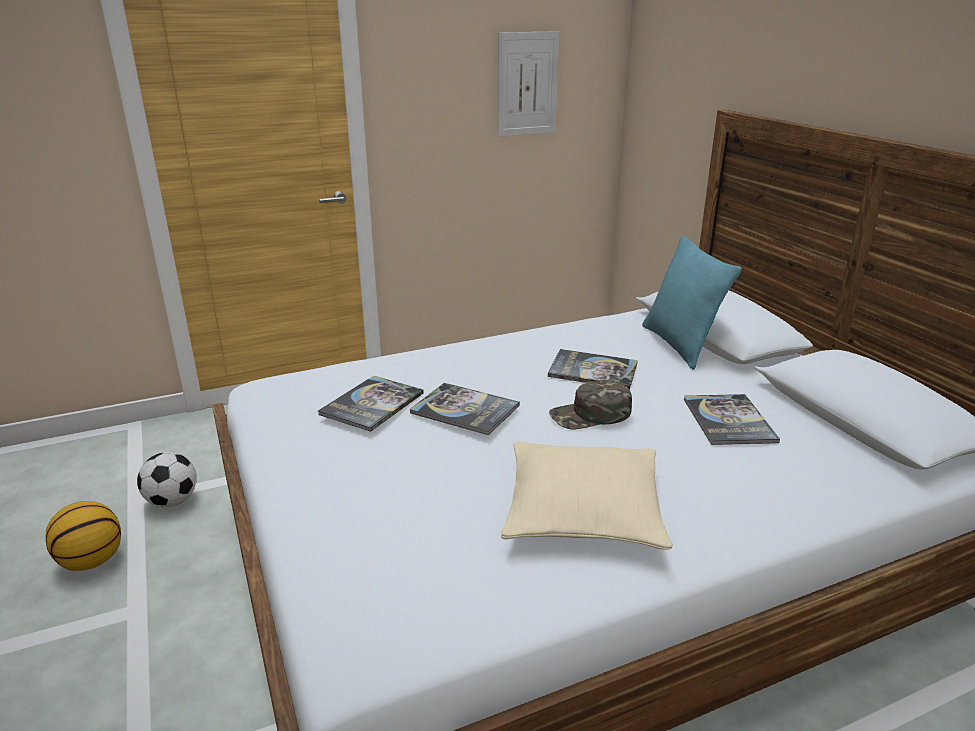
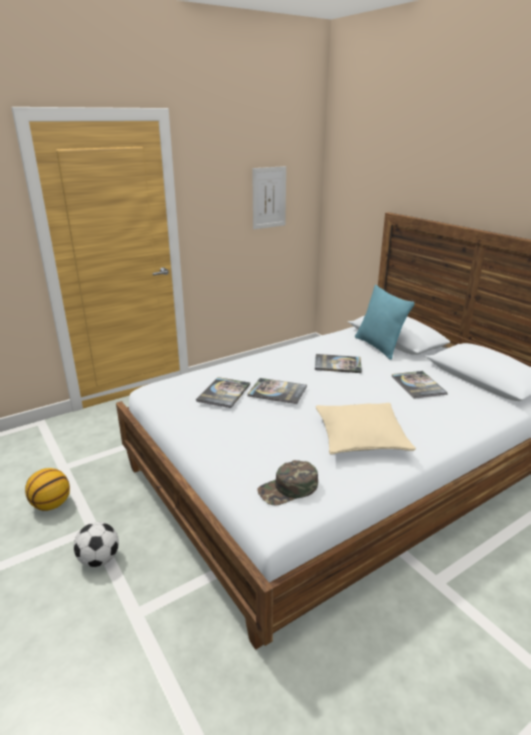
camera: 10 degrees left, 0 degrees up
(172, 501) = (87, 465): football -> football (99, 559)
(590, 415) = (346, 388): green cap -> green cap (288, 489)

